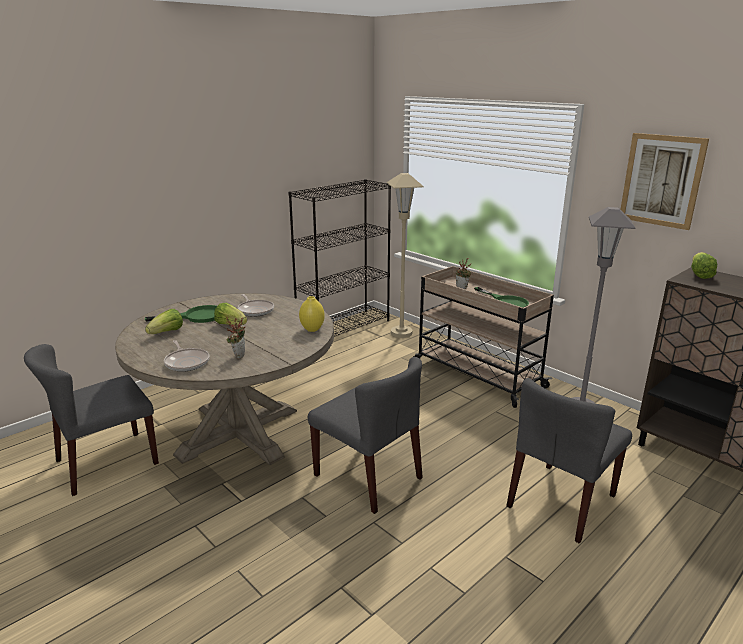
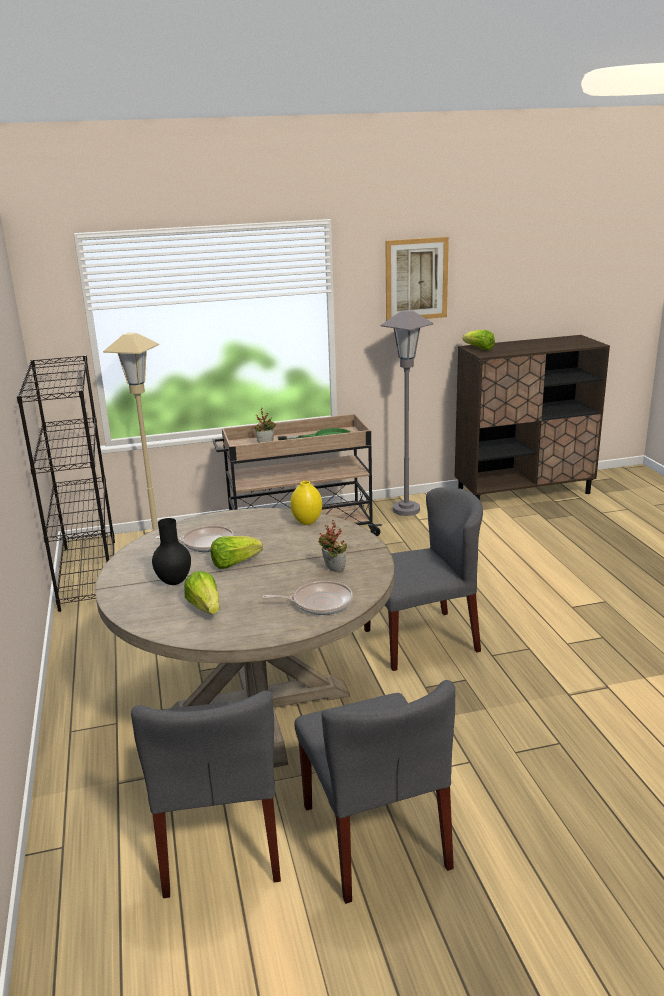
camera: 60 degrees left, 0 degrees up
(196, 316) = (173, 582): green frying pan -> black vase
(561, 501) = (522, 563): grey chair -> grey chair (375, 837)

